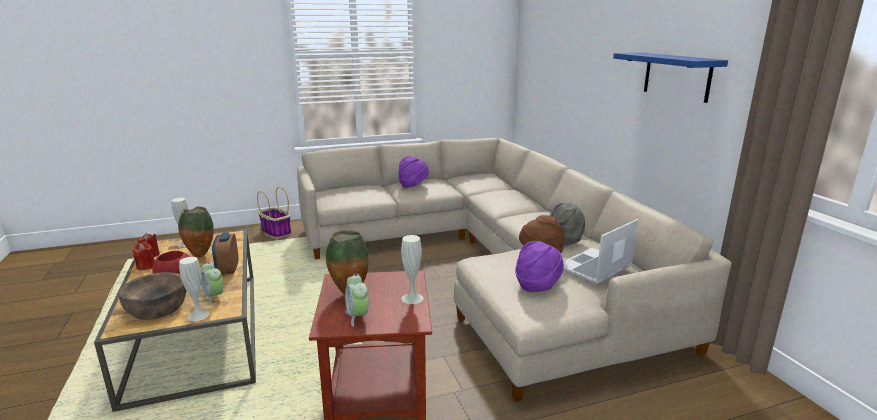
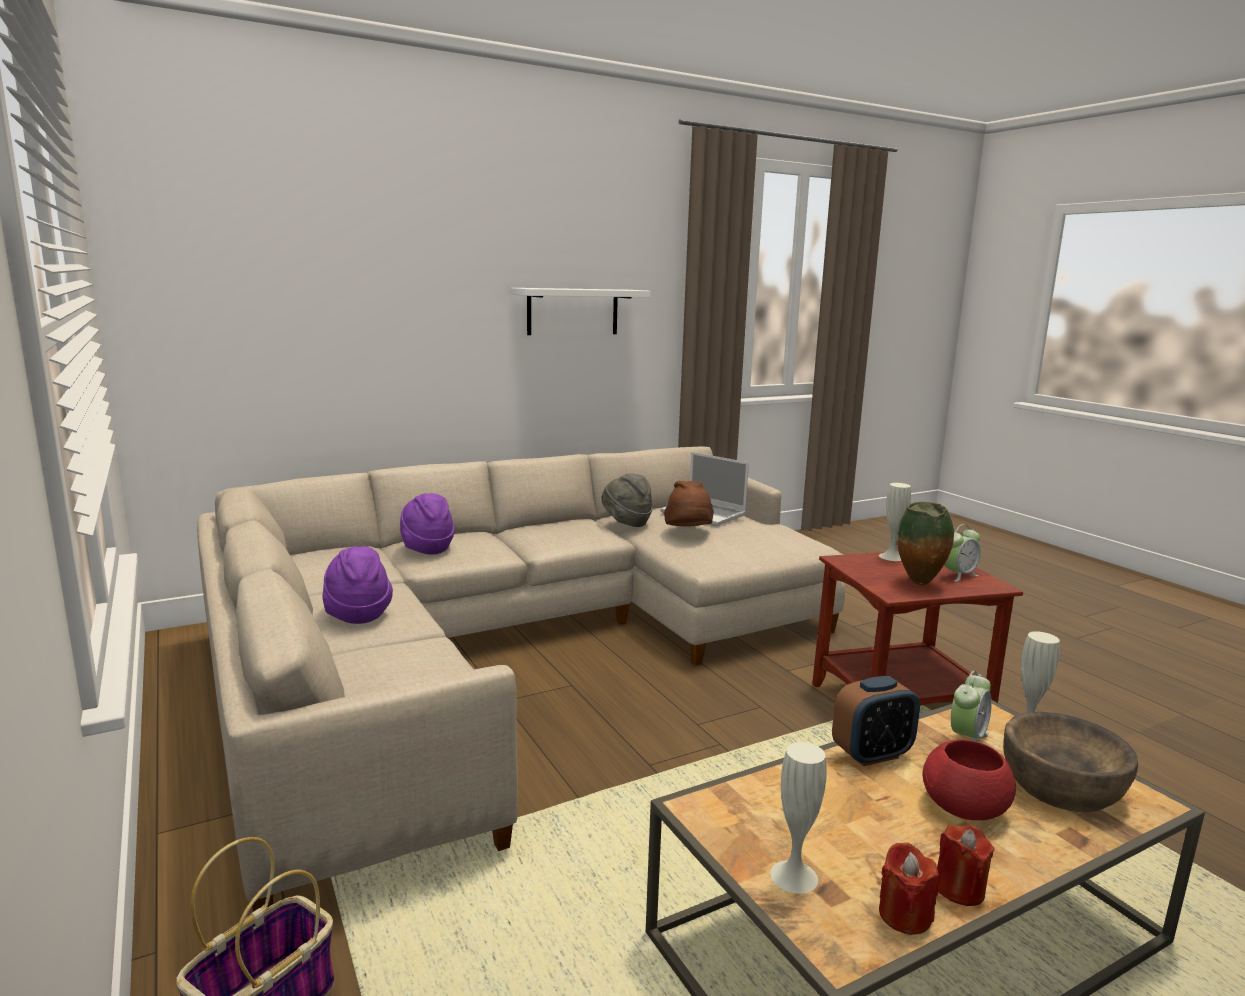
camera: 100 degrees left, 5 degrees down
(200, 255) = (839, 819): vase -> none
(538, 285) = (754, 538): purple hat -> purple hat (426, 548)
(676, 76) = (573, 311): blue shelf -> white shelf

